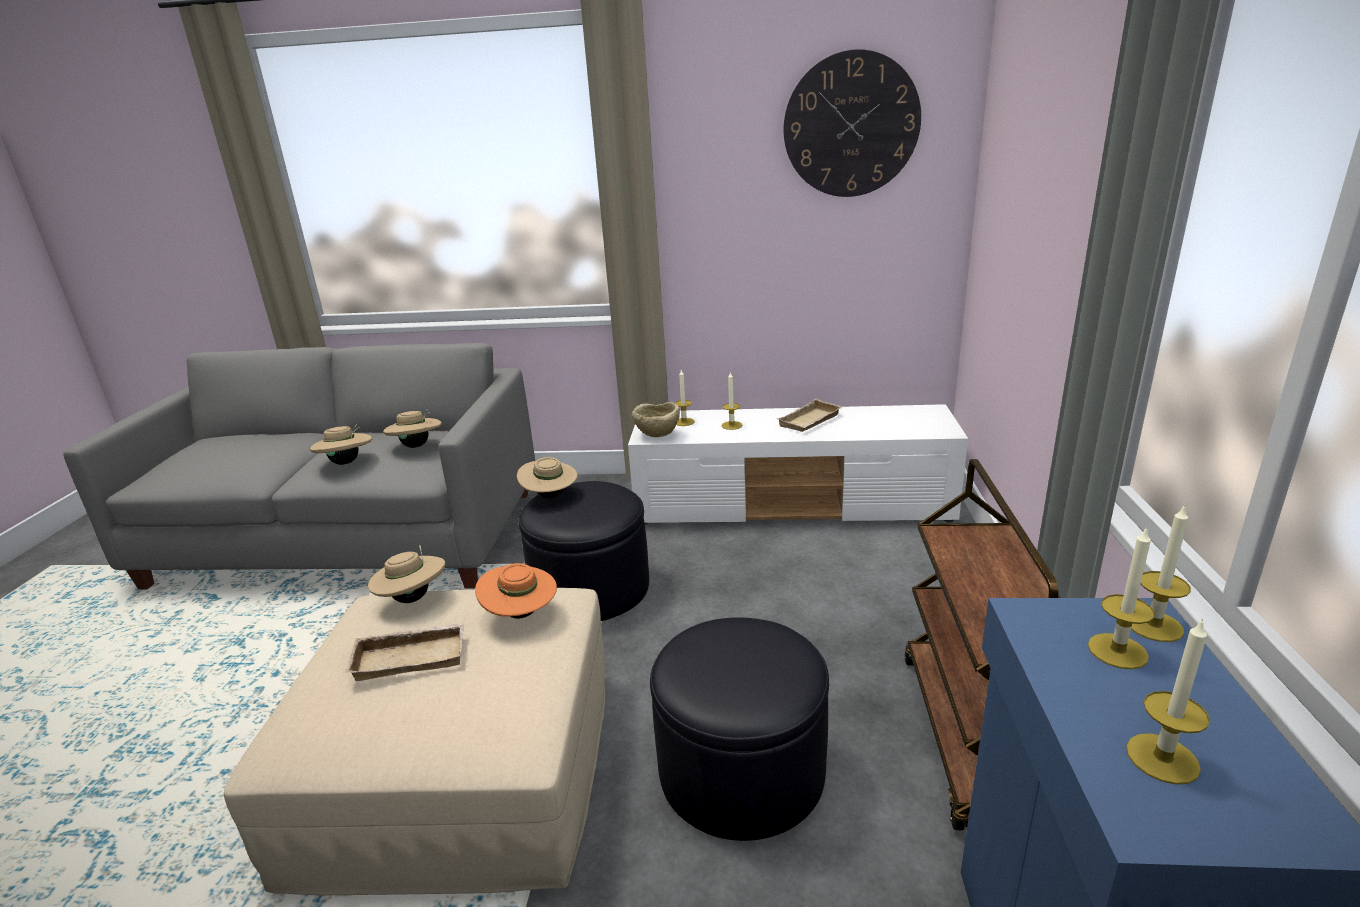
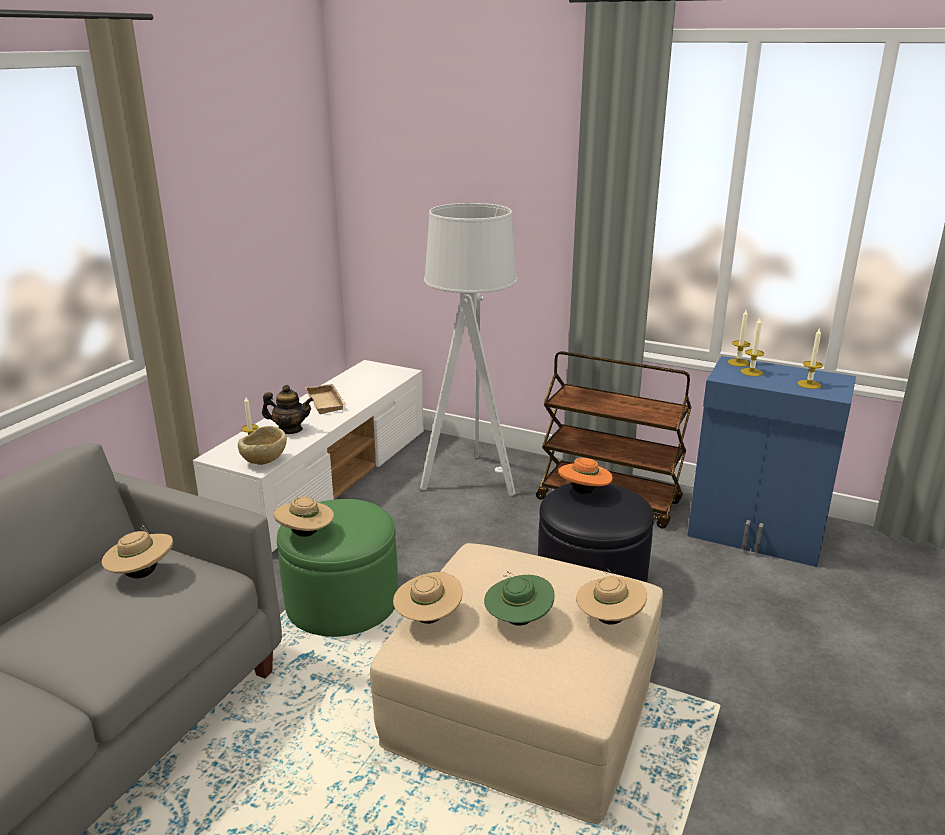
camera: 70 degrees left, 0 degrees up
(346, 462) = (121, 626): beige hat -> beige hat (609, 619)
(412, 656) = (518, 620): beige tray -> green hat
(521, 614) = (495, 567): orange hat -> orange hat (584, 492)
(591, 588) = (342, 601): black ottoman -> green ottoman
(732, 425) = (290, 430): candle -> teapot
(851, 125) = (272, 156): wall clock -> none
(894, 591) = (471, 479): none -> grey floor lamp

